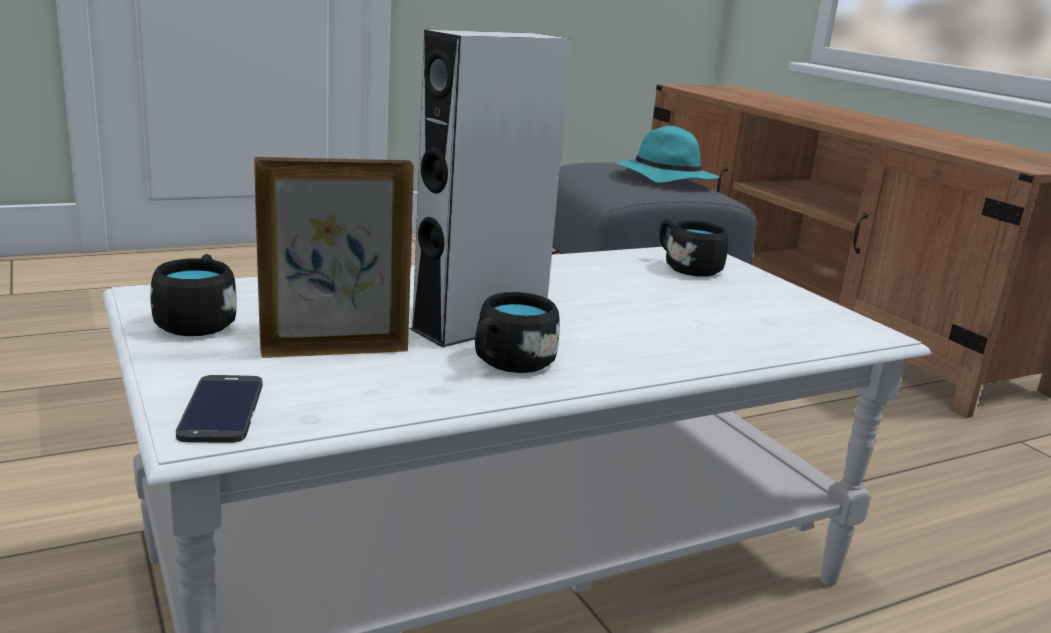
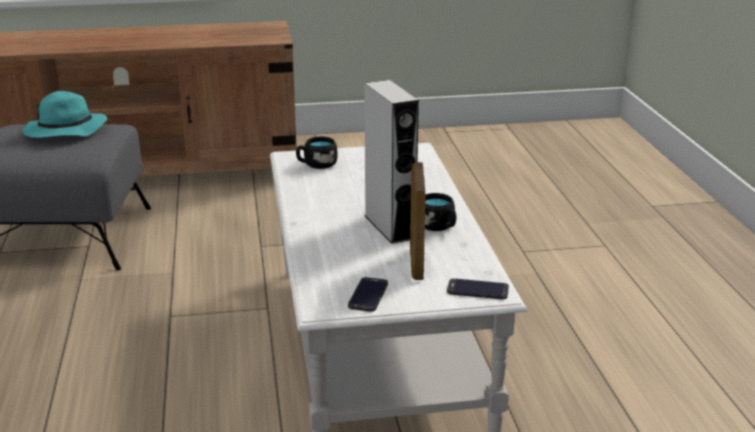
camera: 70 degrees left, 5 degrees up
(198, 321) = (368, 295): black mug -> phone

